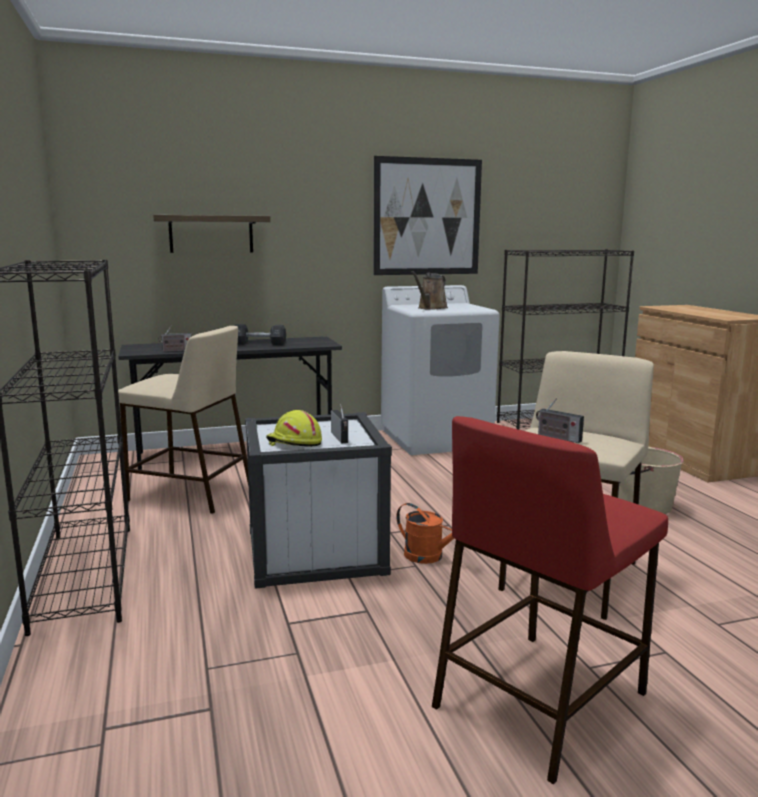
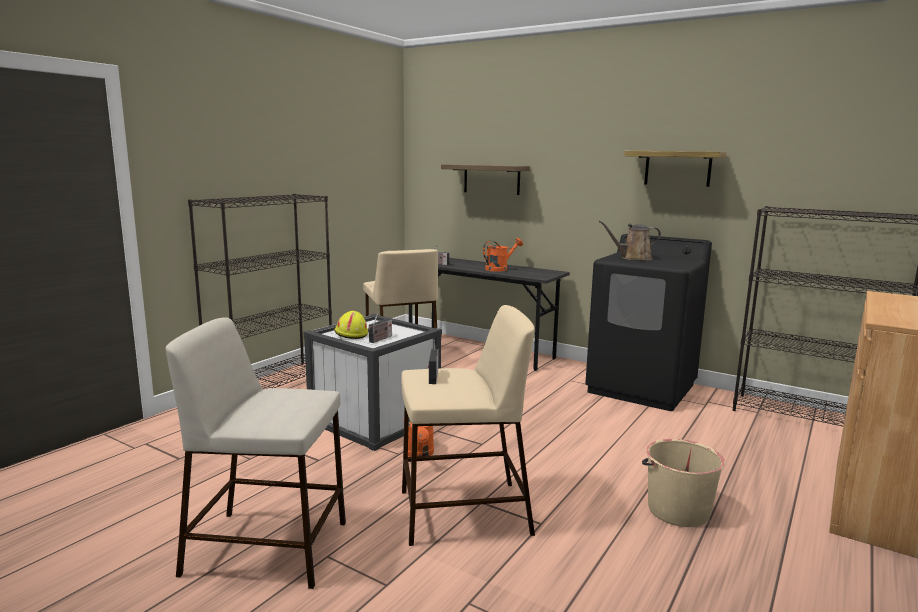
camera: 50 degrees right, 0 degrees up
(259, 344) = (499, 269): black dumbbell -> orange watering can
(427, 217) = (677, 168): picture -> shelf
(436, 439) = (642, 388): white washing machine -> black washing machine
(541, 698) = (269, 547): red stool -> beige stool

